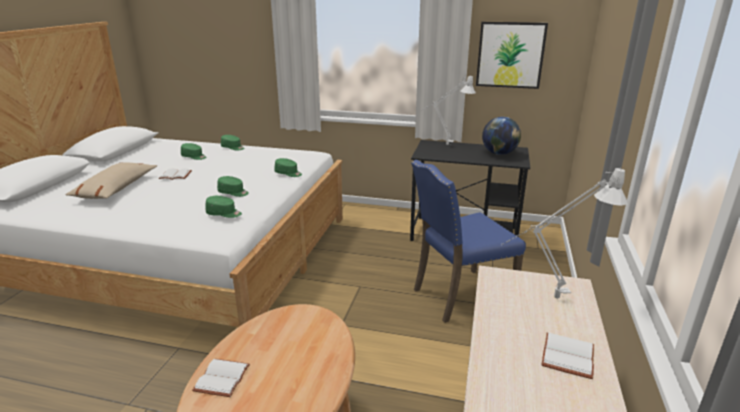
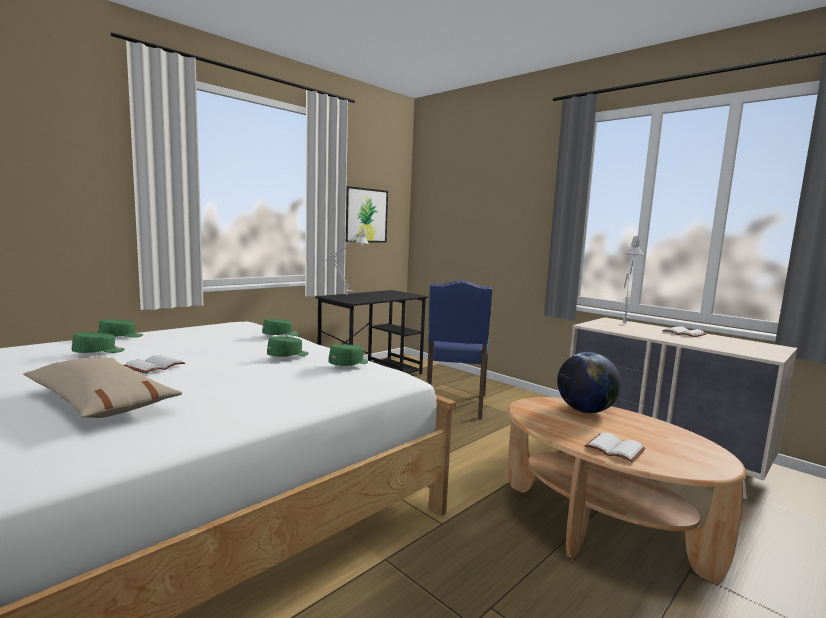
camera: 60 degrees left, 15 degrees down
(499, 153) = (390, 294): globe -> globe (585, 411)

